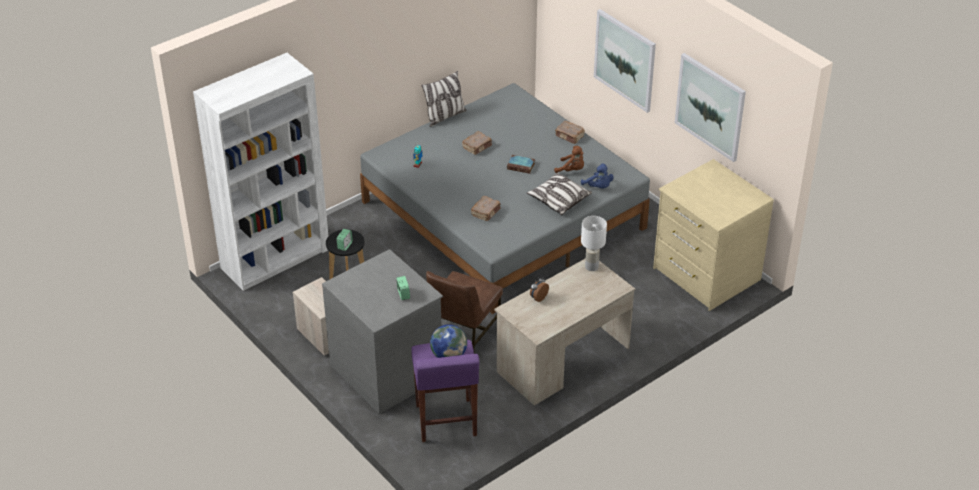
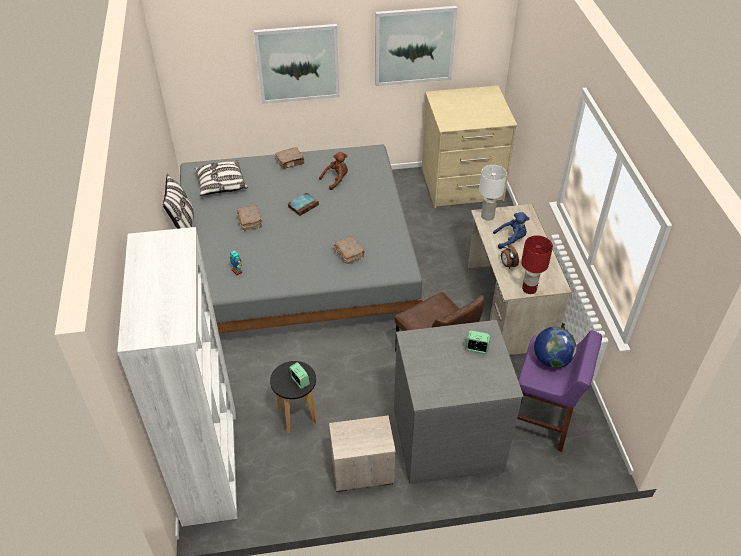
camera: 60 degrees left, 5 degrees up
(518, 319) = (529, 289): none -> red table lamp
(558, 200) = (370, 203): pillow -> pillow (221, 185)
(598, 187) = (372, 174): blue plush toy -> blue plush toy (511, 239)

